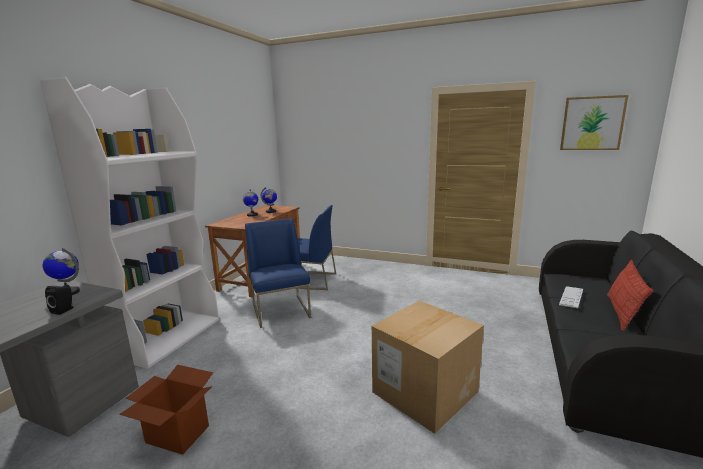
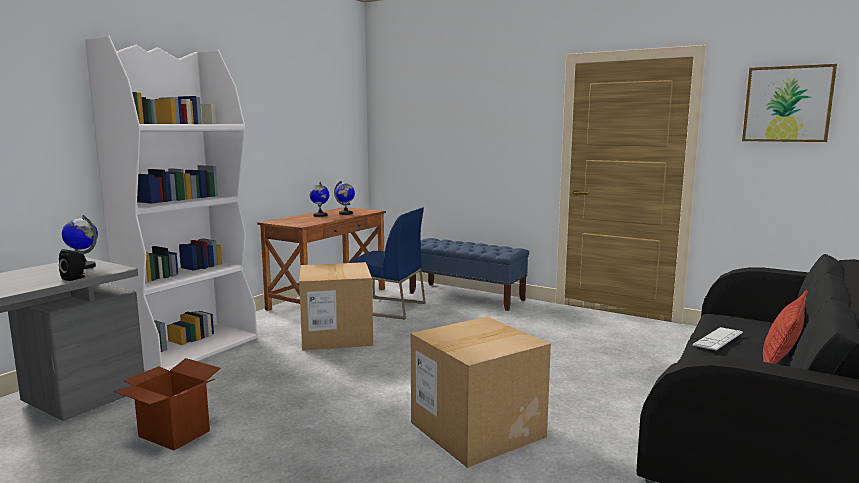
camera: 10 degrees right, 5 degrees down
(281, 311) = (336, 336): blue chair -> cardboard box
(363, 265) = (466, 296): none -> blue bench

